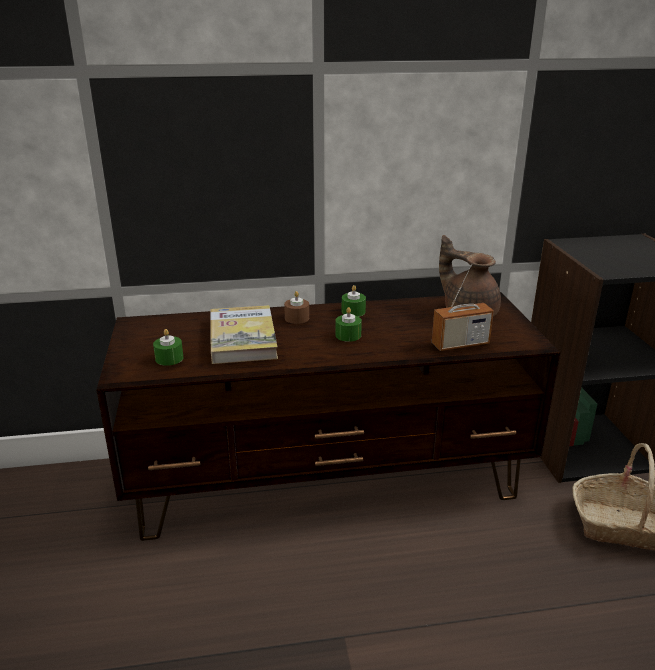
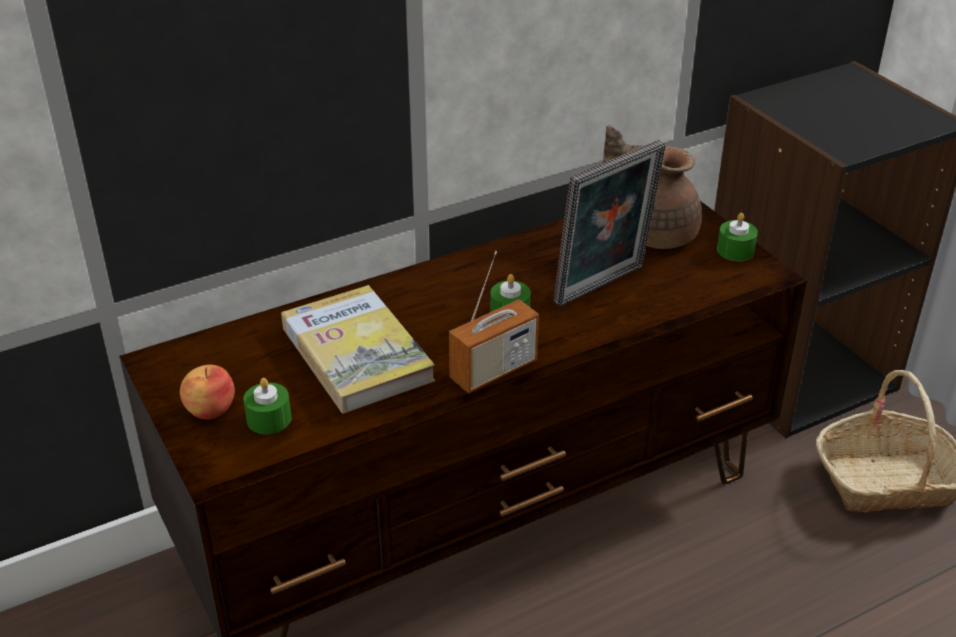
camera: 20 degrees left, 10 degrees up
(142, 348) = (210, 409): none -> apple
(297, 318) = (414, 296): brown candle -> none
(353, 311) = (490, 265): green candle -> green candle (735, 250)
(416, 333) = (603, 287): none -> picture frame
(460, 344) = (673, 296): radio -> radio (493, 370)

